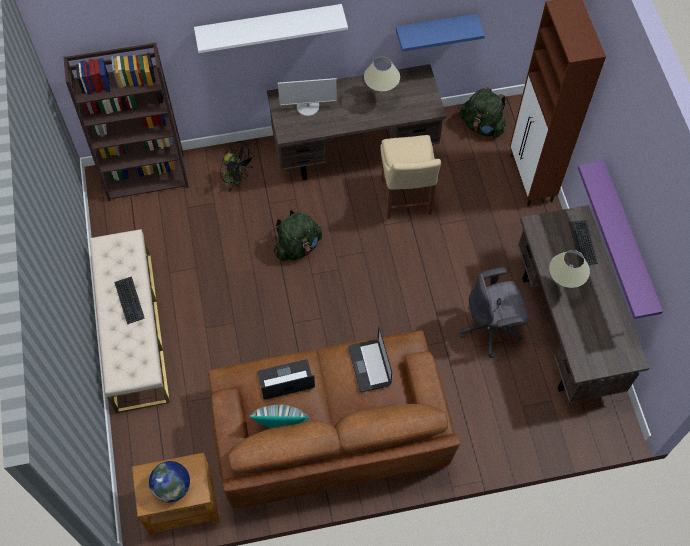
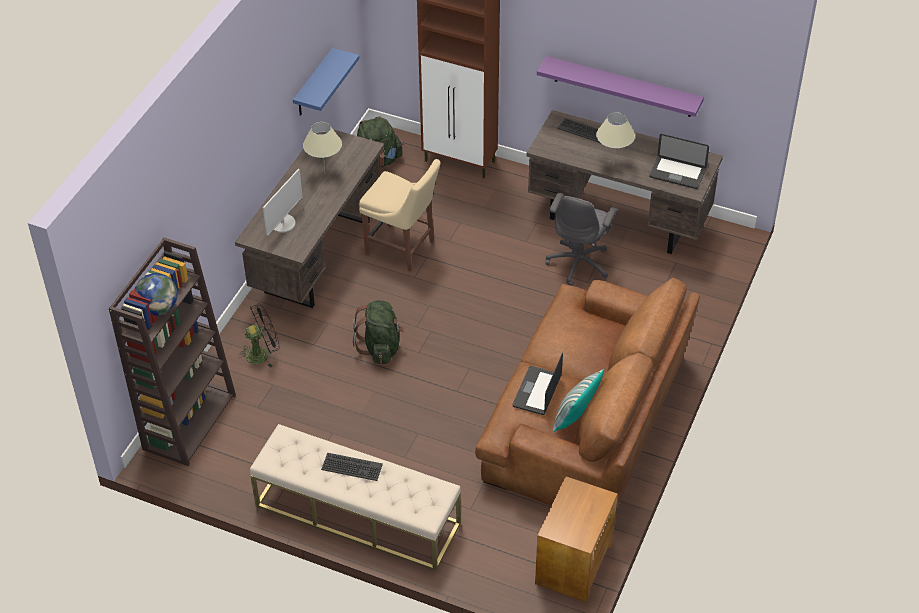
camera: 55 degrees left, 15 degrees down
(172, 487) = (582, 514): globe -> globe (159, 308)
(269, 25) = (223, 158): white shelf -> none
(369, 366) = (570, 329): laptop -> laptop (677, 173)

